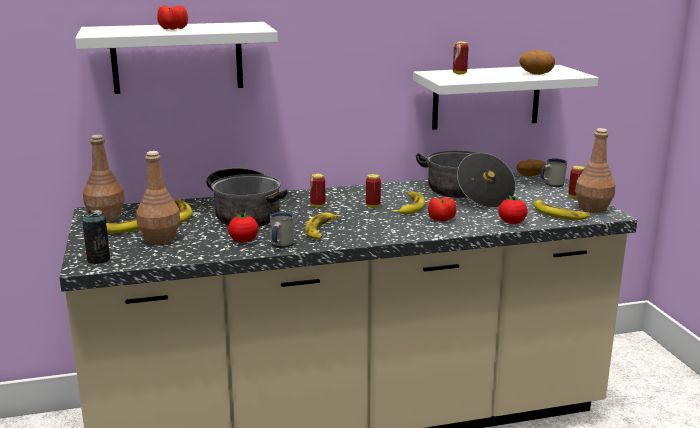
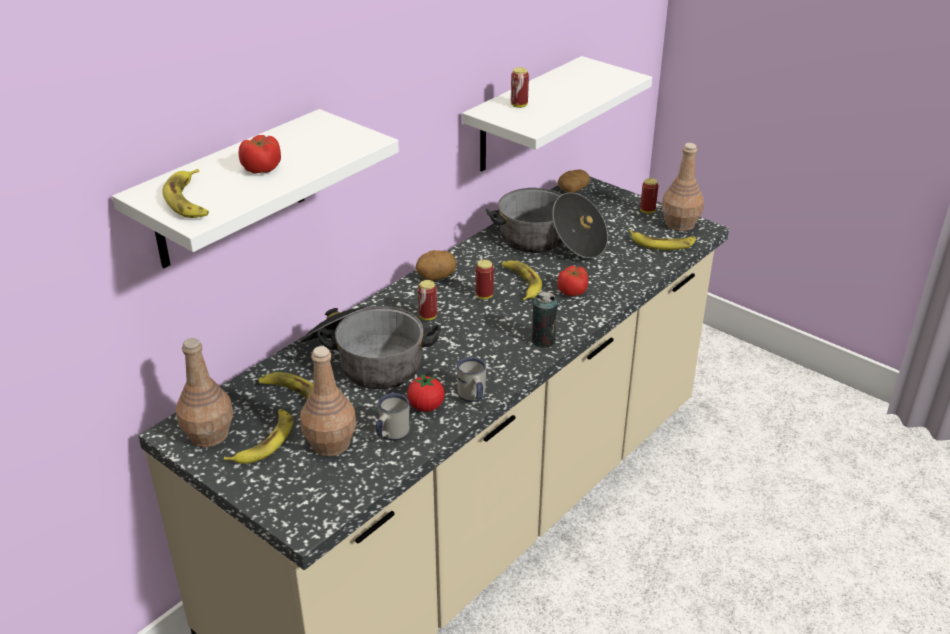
camera: 35 degrees left, 15 degrees up
(98, 260) = (309, 508): can -> can (543, 341)
(322, 230) = (482, 355): banana -> banana (189, 200)
(512, 222) = (638, 272): tomato -> none
(536, 74) = (591, 86): potato -> potato (436, 277)
(551, 185) = (607, 198): white mug -> white mug (391, 435)

